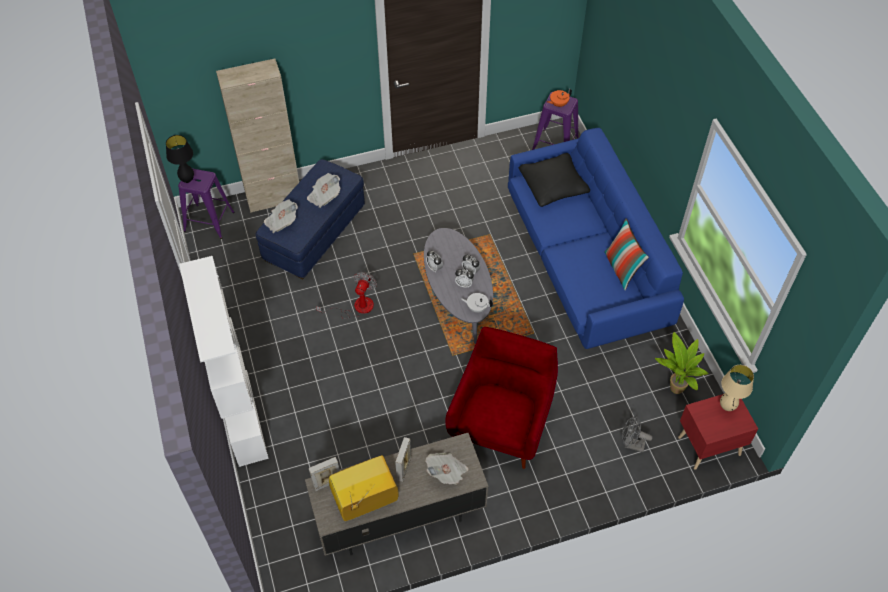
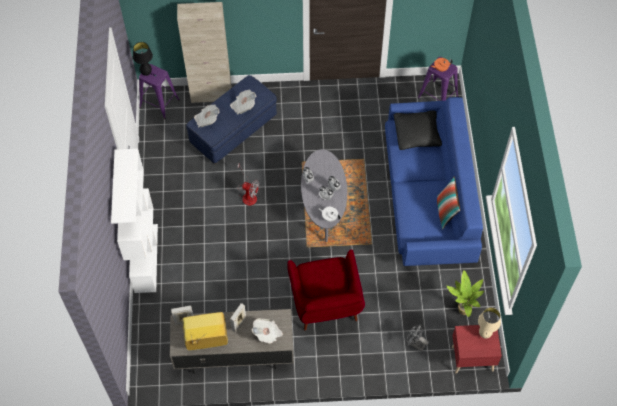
camera: 15 degrees right, 5 degrees up
(356, 307) = (248, 194): fan -> fan turned 75 degrees clockwise
(501, 424) = (326, 306): red armchair -> red armchair turned 135 degrees clockwise

